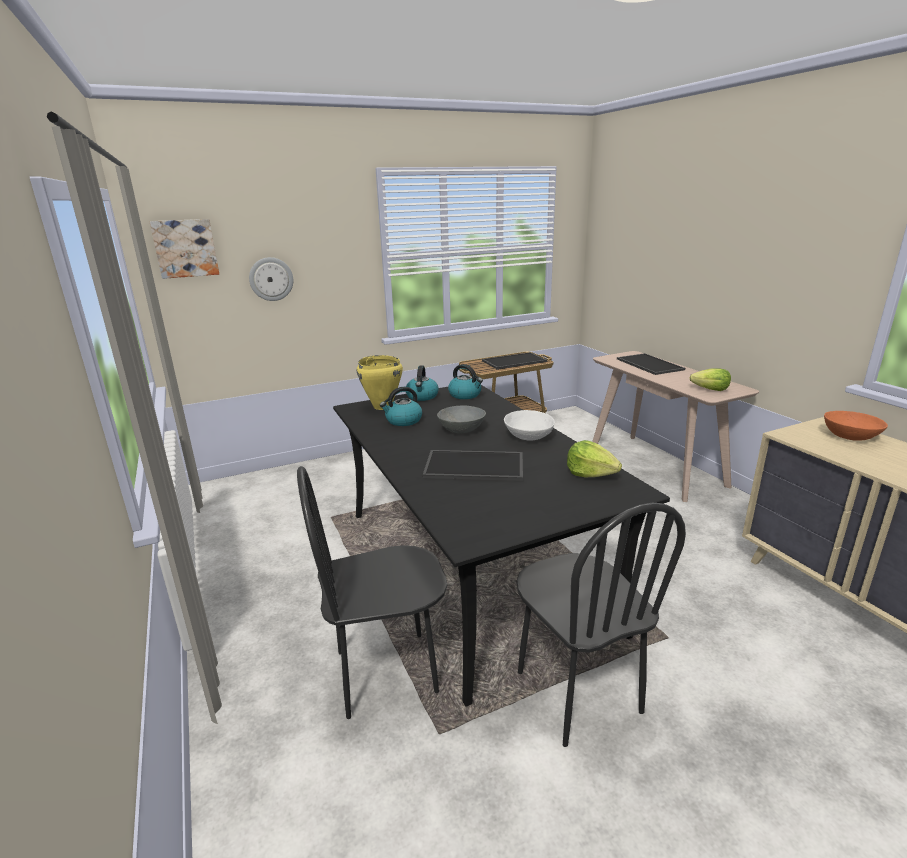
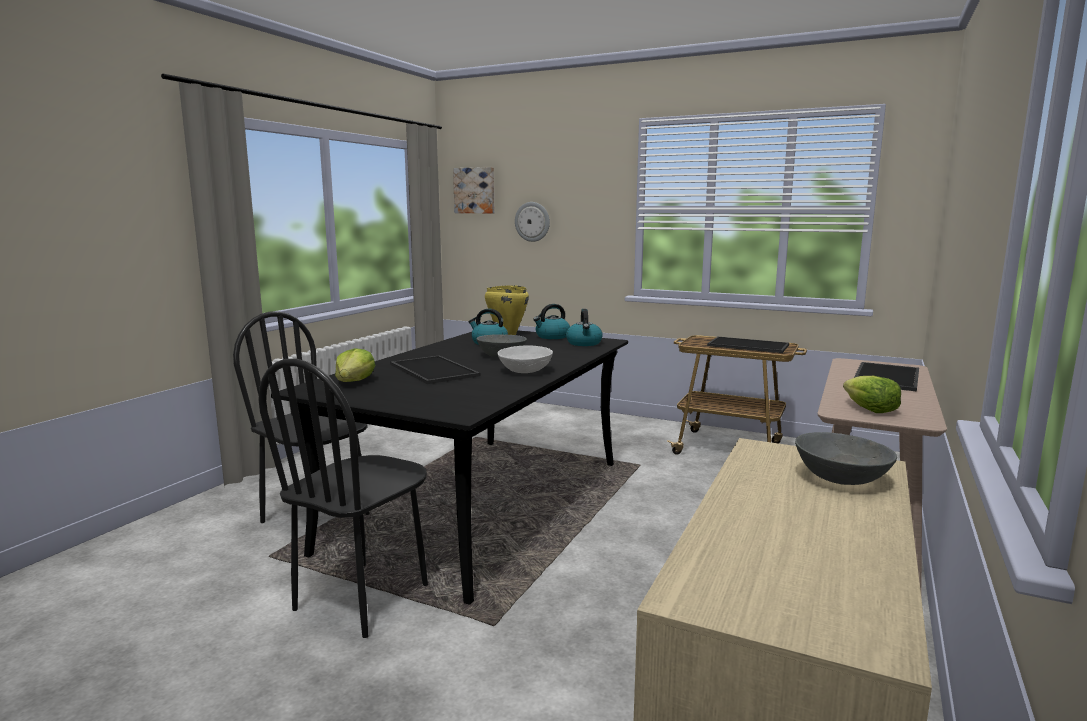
camera: 50 degrees right, 10 degrees down
(590, 473) = (476, 397): lettuce -> lettuce (354, 382)
(850, 437) = (840, 478): orange bowl -> grey bowl

